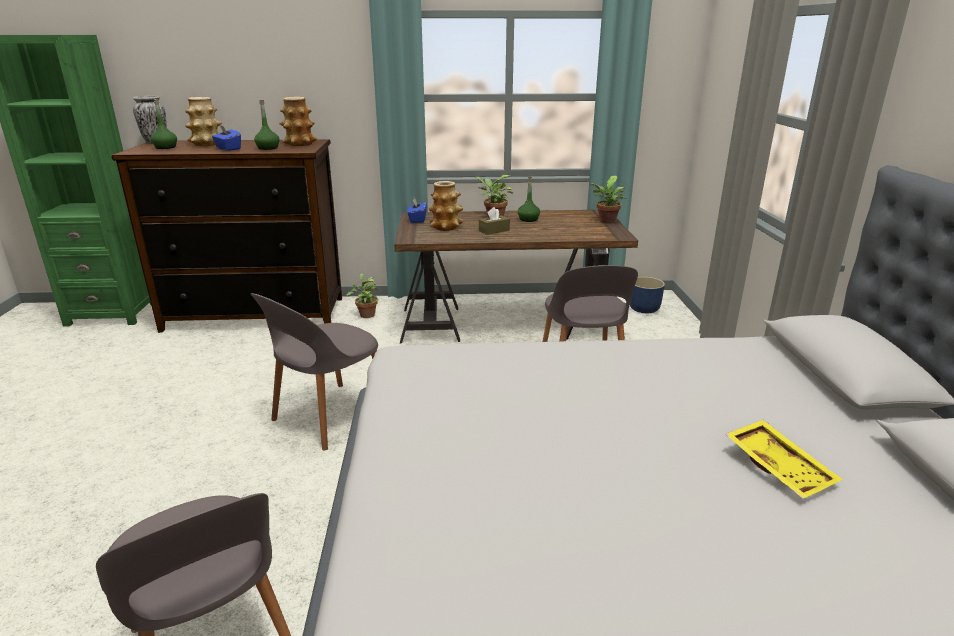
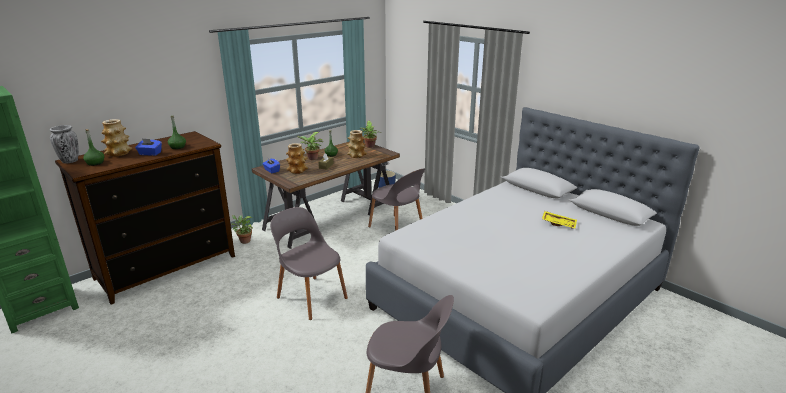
camera: 40 degrees left, 0 degrees up
(299, 144) = (188, 139): vase -> vase (356, 155)
(329, 416) = (311, 297): grey chair -> grey chair turned 135 degrees clockwise

